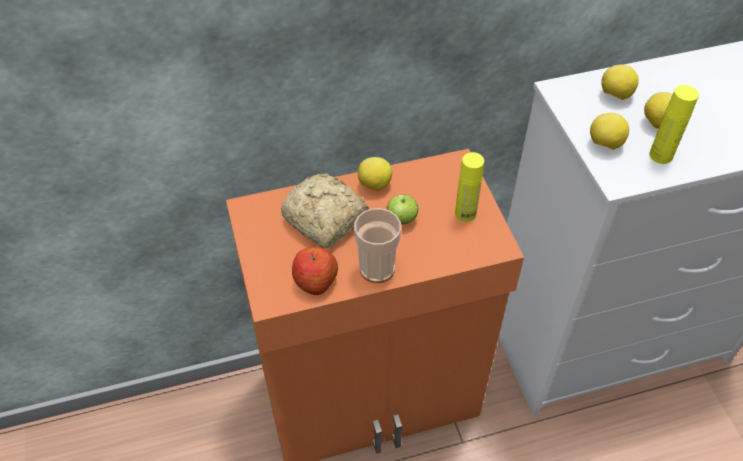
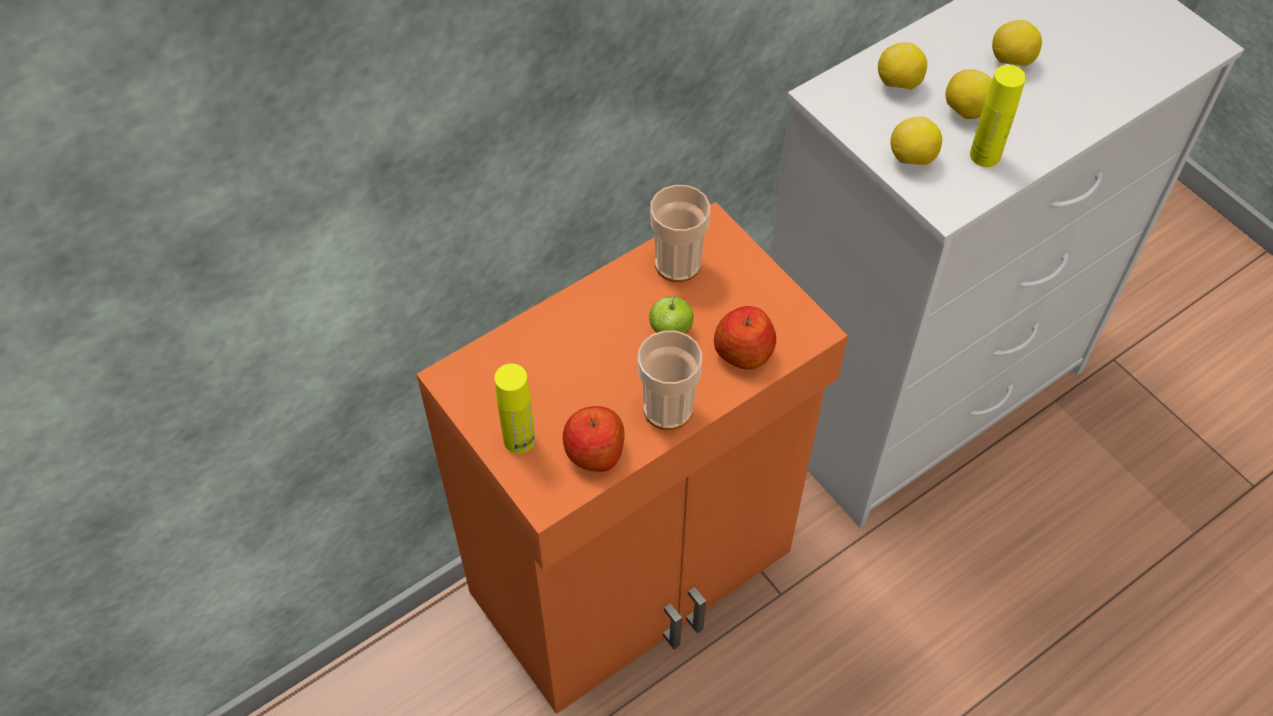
camera: 20 degrees left, 5 degrees up
(325, 221) = (569, 363): bread -> none
(374, 185) = (612, 291): lemon -> lemon (1011, 61)
(425, 179) = (677, 264): none -> cup
(445, 247) = (743, 352): none -> apple
(465, 213) = (750, 297): yellow bottle -> yellow bottle (519, 439)

